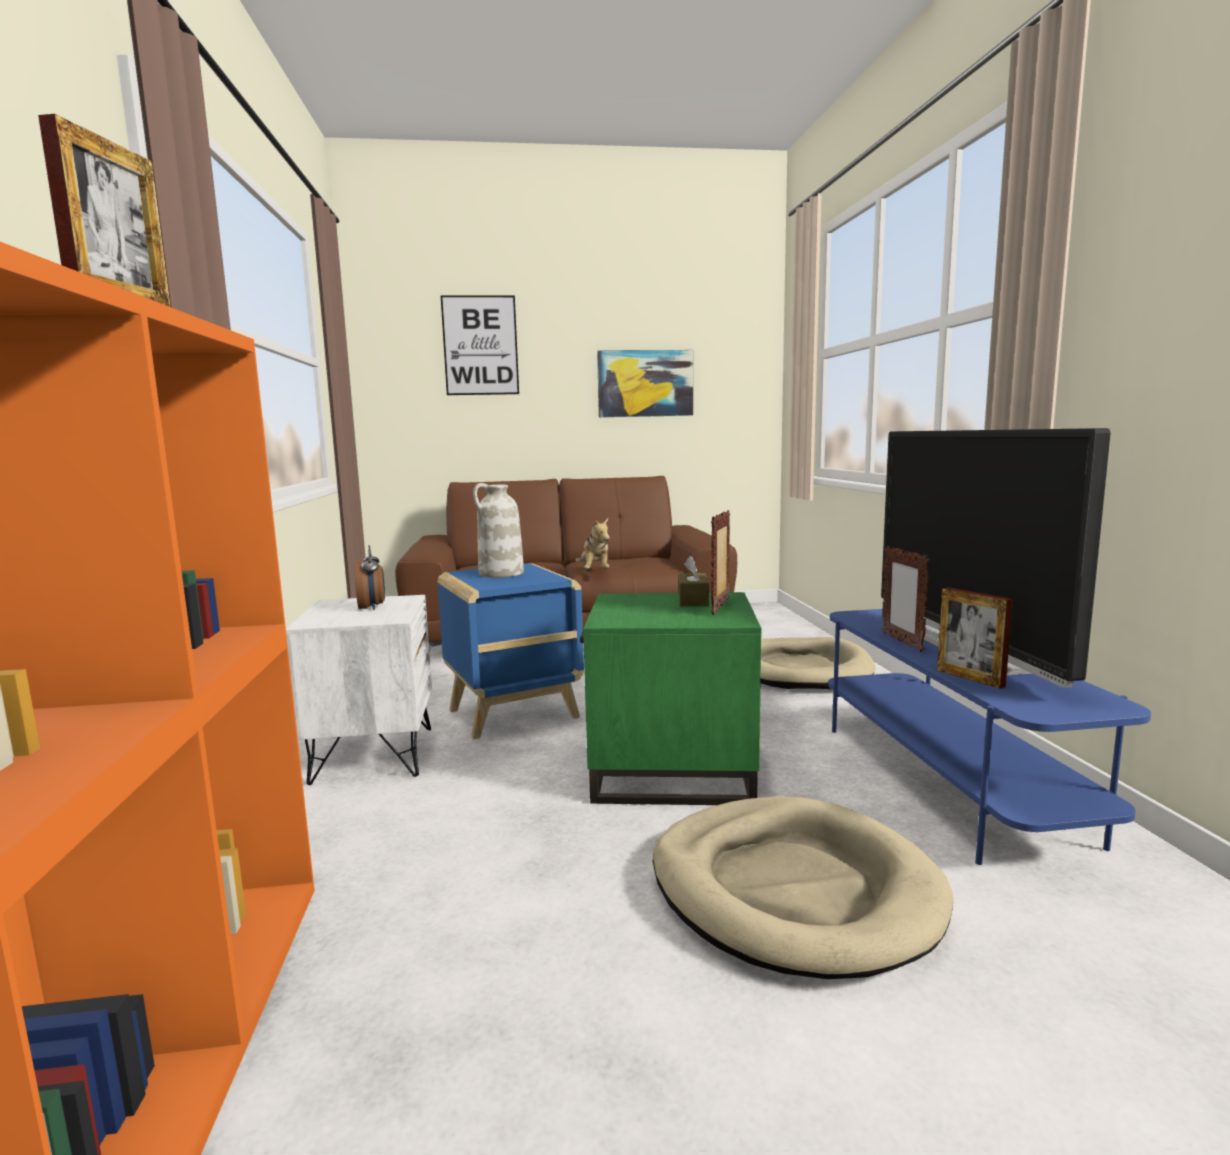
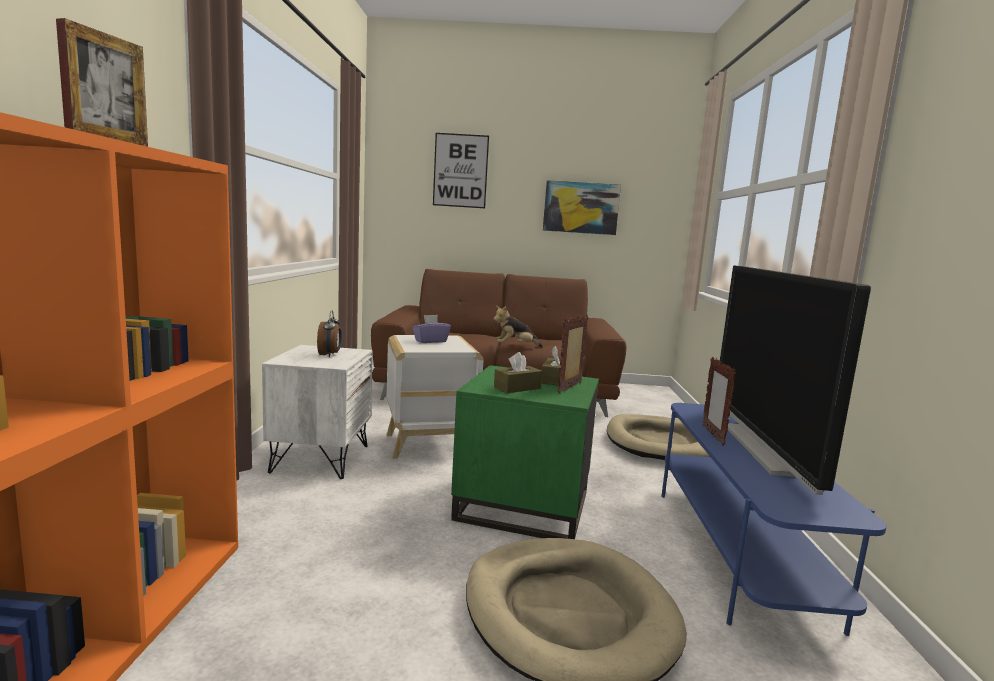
camera: 10 degrees right, 0 degrees up
(501, 574) = (430, 341): white vase -> purple tissue box
(511, 714) = (427, 444): blue side table -> white side table
(594, 572) = (515, 347): plush toy -> plush toy turned 75 degrees clockwise
(657, 615) = (517, 388): none -> brown tissue box
(970, 678) = (748, 473): picture frame -> none

